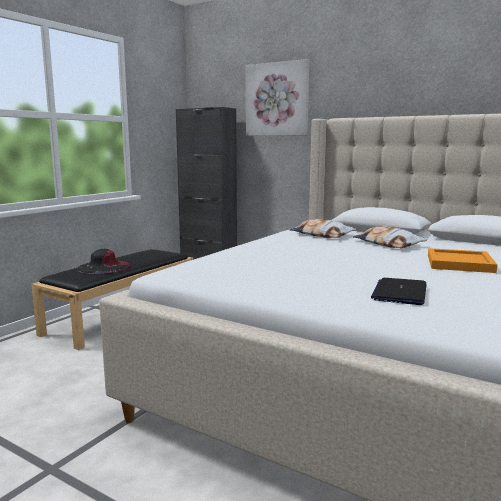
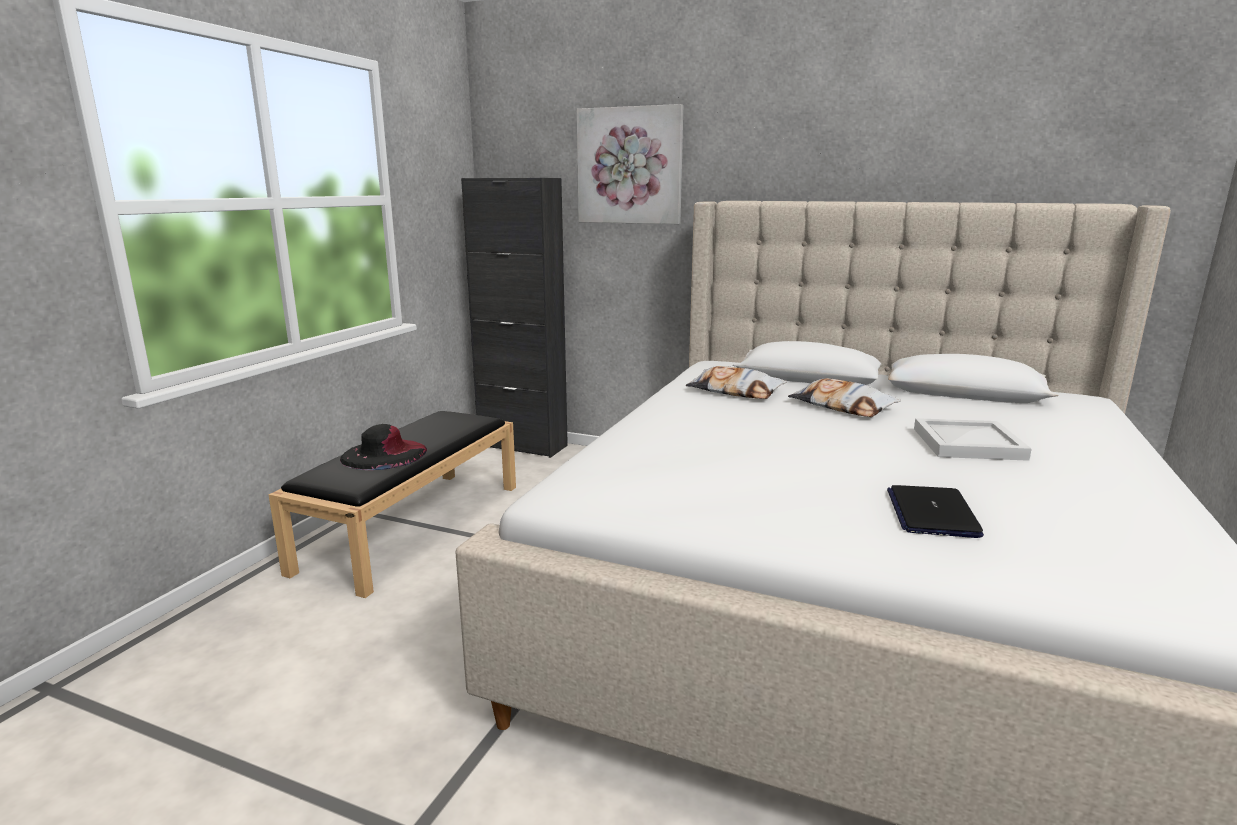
camera: 10 degrees left, 5 degrees up
(458, 263) = (967, 444): orange tray -> white tray

